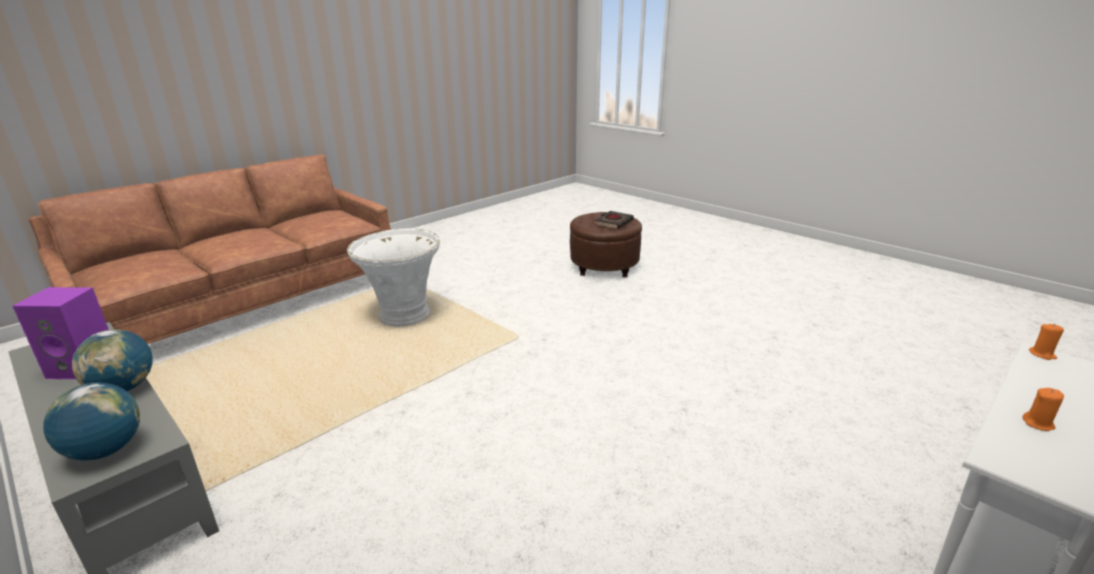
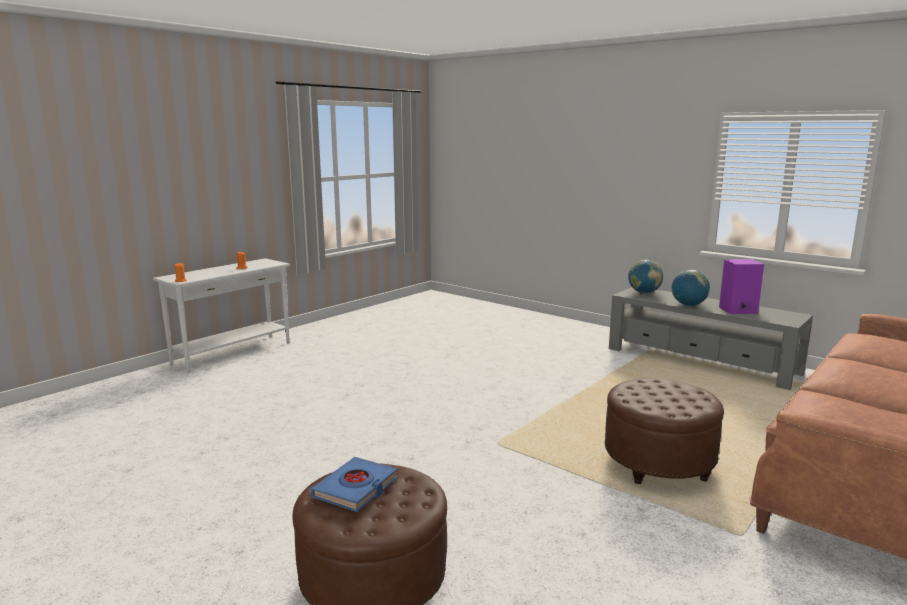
camera: 175 degrees right, 10 degrees down
(403, 315) = (658, 465): white planter -> brown ottoman
(613, 223) = (356, 489): black book -> blue book

